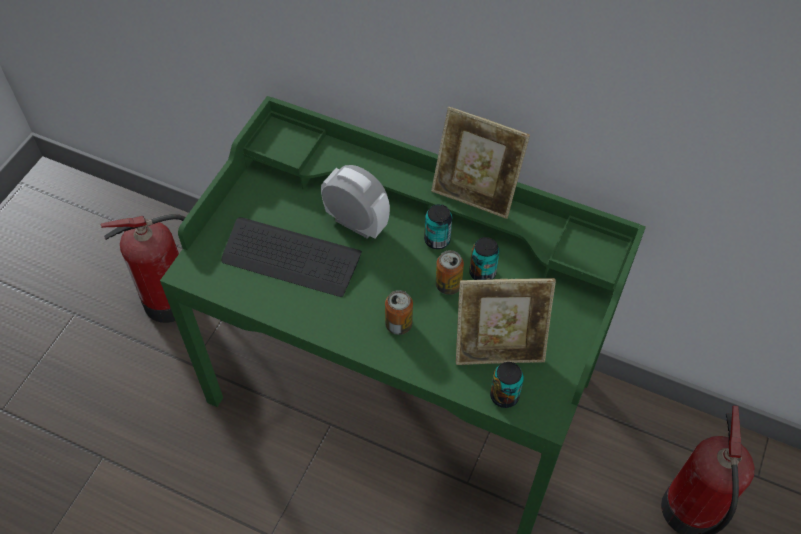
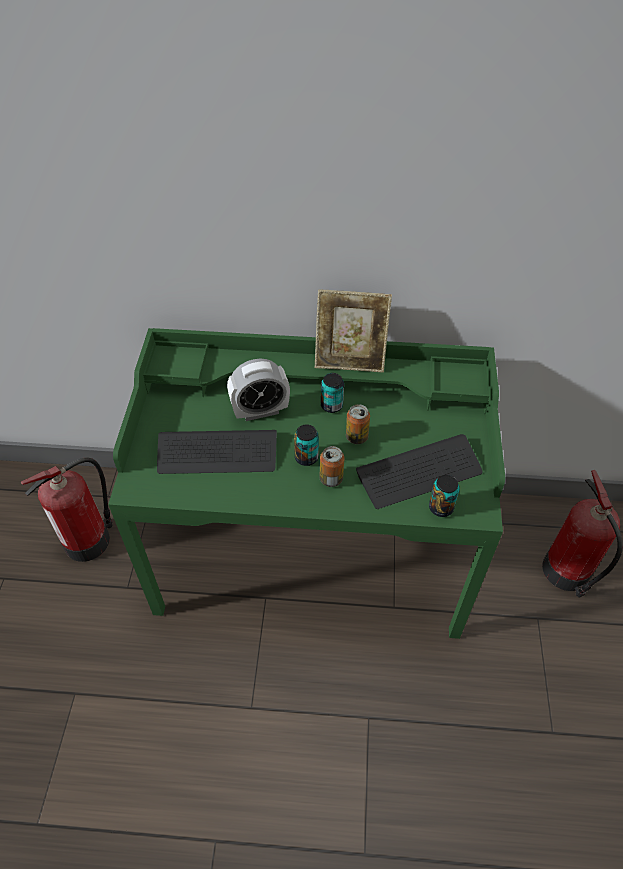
camera: 20 degrees left, 5 degrees down
(356, 223) = (260, 411): alarm clock -> alarm clock turned 150 degrees clockwise
(482, 272) = (379, 420): can -> can (306, 457)
(499, 348) = (419, 473): picture frame -> keyboard

